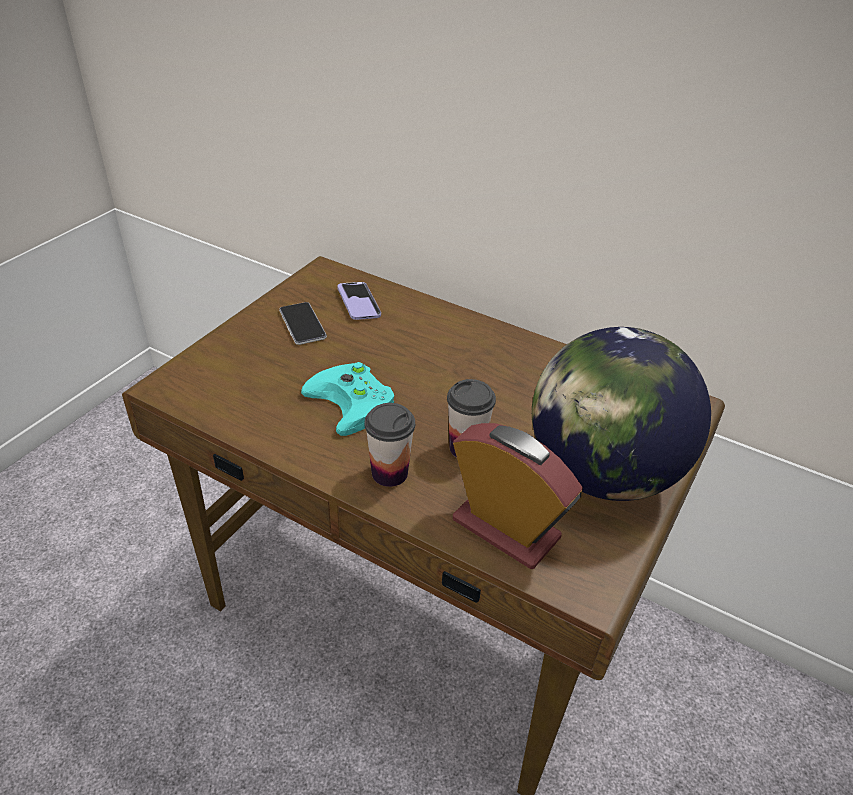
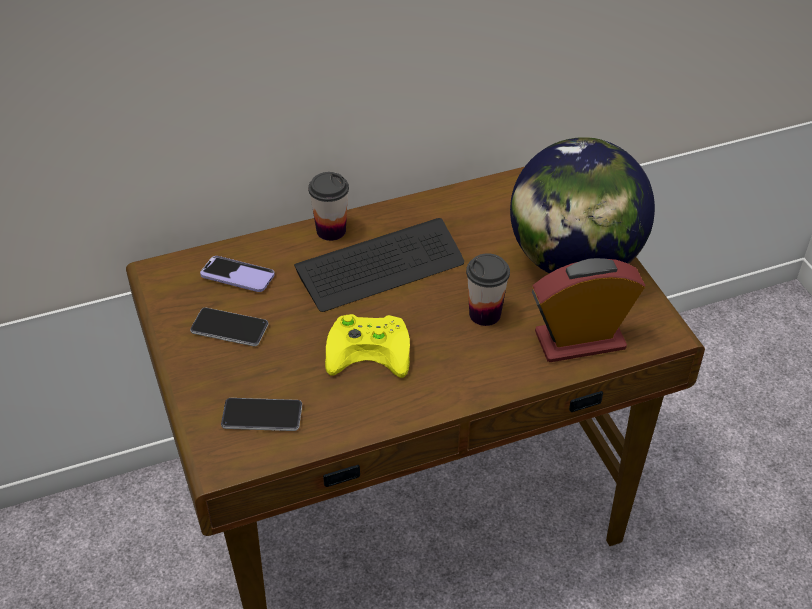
camera: 50 degrees left, 5 degrees up
(229, 382) = (262, 415): none -> phone
(355, 402) = (371, 348): turquoise game controller -> yellow game controller
(389, 473) = (471, 371): cup -> cup (331, 230)
(450, 363) = (380, 267): none -> keyboard

